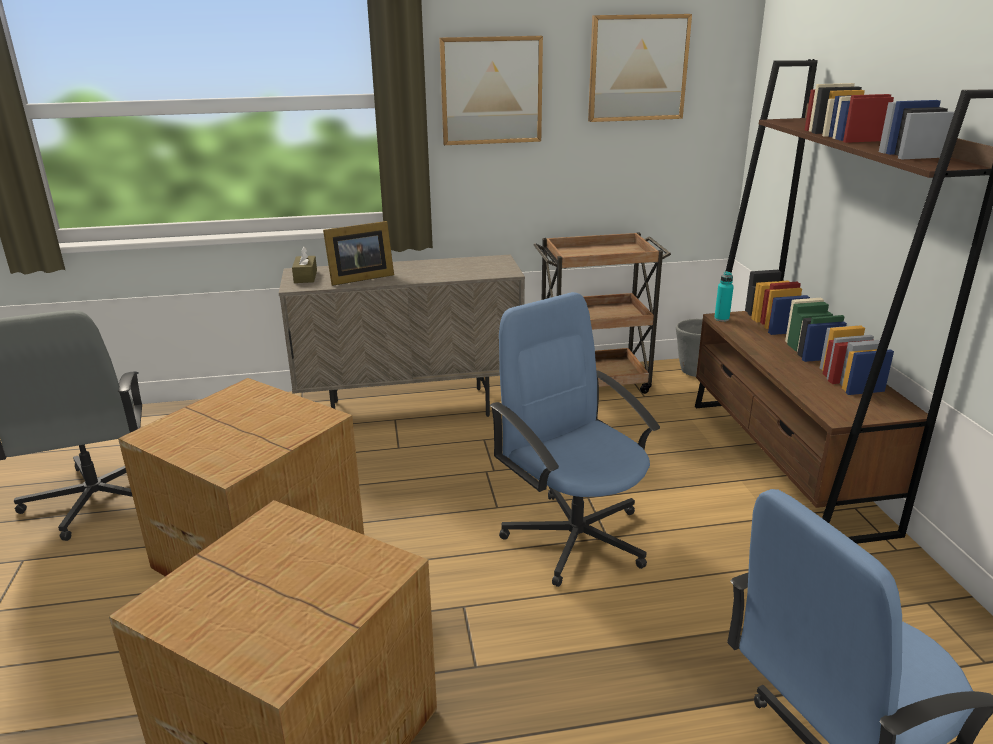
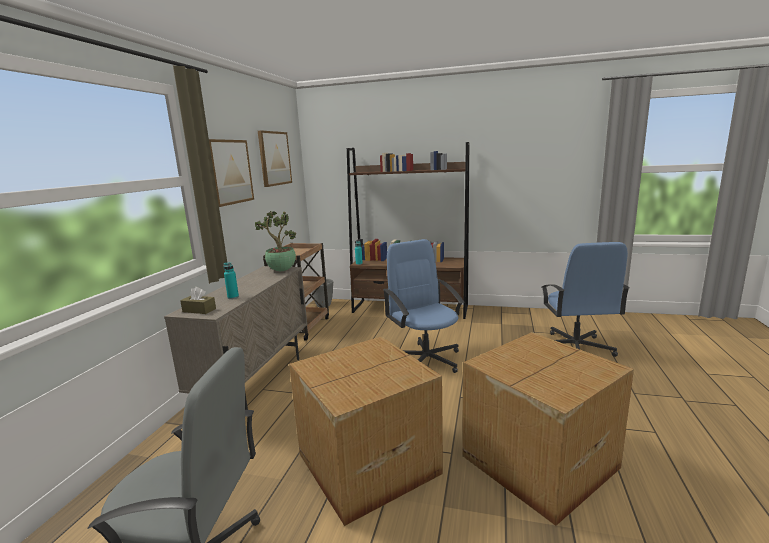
camera: 65 degrees left, 10 degrees down
(358, 278) = (233, 297): picture frame -> turquoise bottle
(493, 270) = (281, 270): none -> potted plant
(575, 536) = (426, 359): blue office chair -> blue office chair turned 75 degrees clockwise

